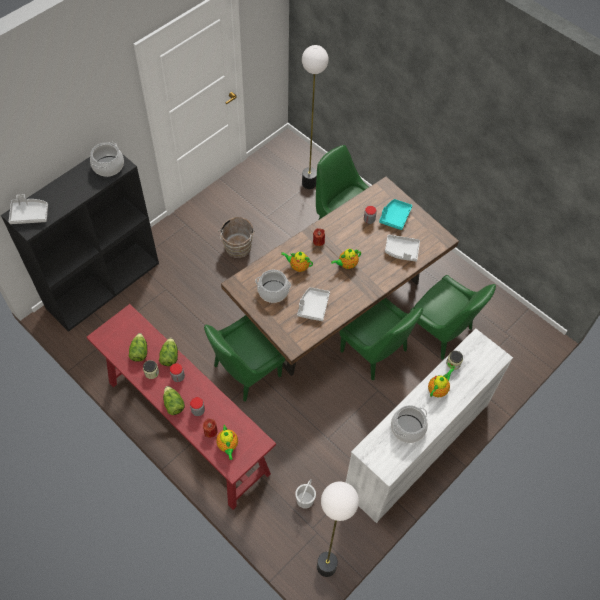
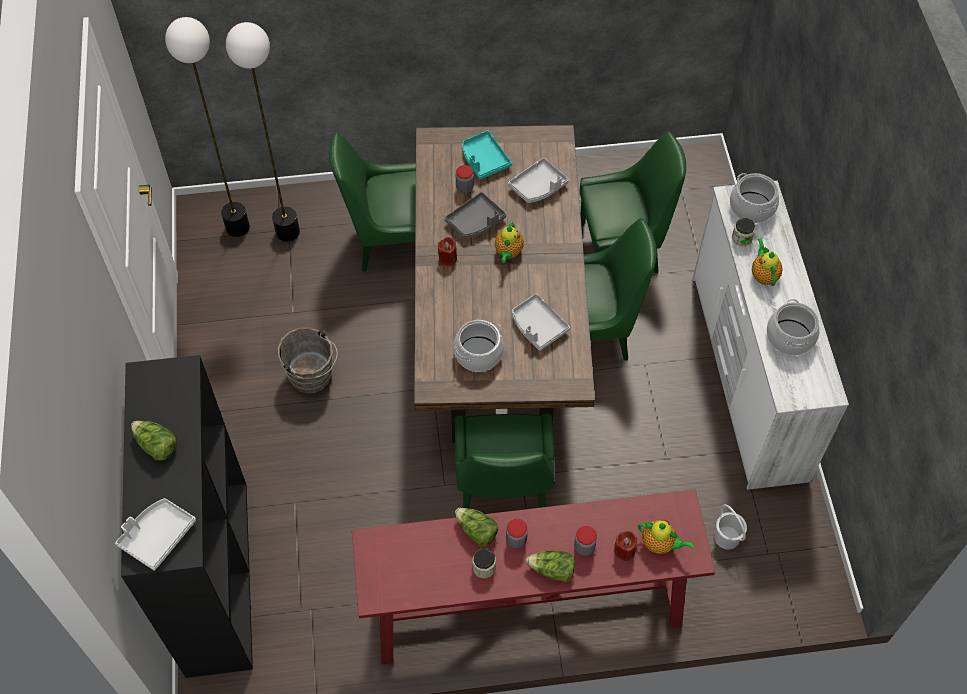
camera: 50 degrees left, 0 degrees up
(108, 166) = (167, 388): cooking pot -> cooking pot (752, 207)
(139, 352) = (439, 563): lettuce -> lettuce (156, 445)
(298, 266) = (465, 304): teapot -> none
(327, 566) = (826, 570): floor lamp -> floor lamp (238, 227)
(352, 238) = (475, 221): none -> grey tray

